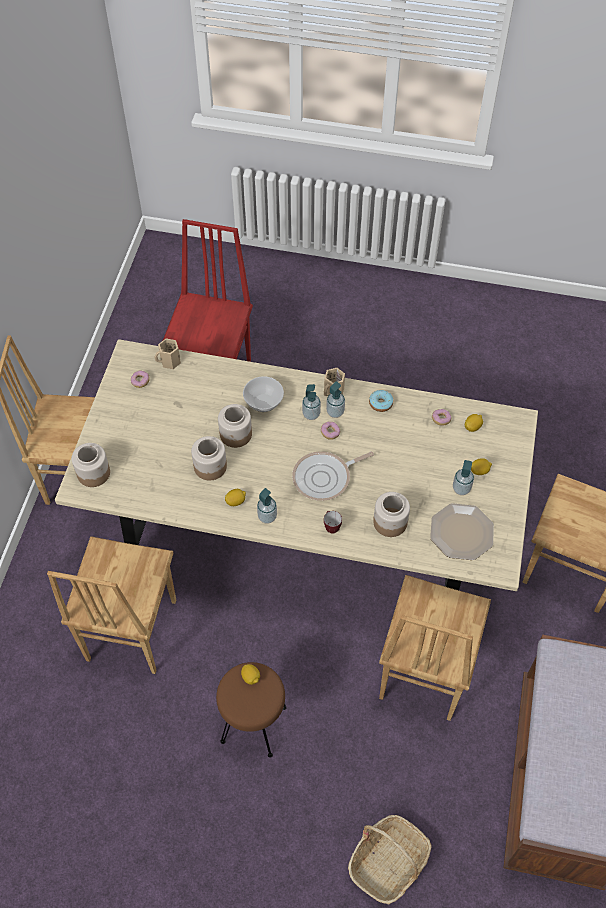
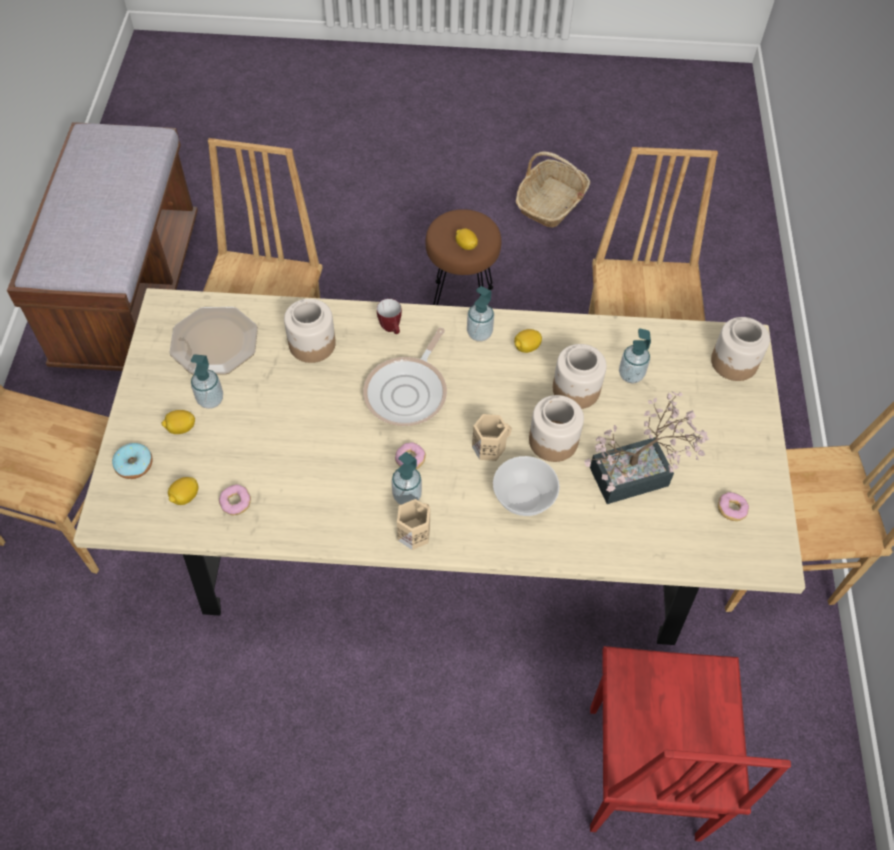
camera: 170 degrees right, 0 degrees up
(170, 362) = (699, 552): beige mug -> beige mug (489, 446)
(189, 407) = (638, 475): none -> potted plant
(311, 414) = (444, 487): soap dispenser -> soap dispenser (631, 375)
(325, 478) = (408, 392): frying pan -> frying pan turned 150 degrees clockwise
(380, 403) = (334, 519): donut -> donut (134, 465)
(388, 861) = (309, 216): basket -> basket (551, 203)

